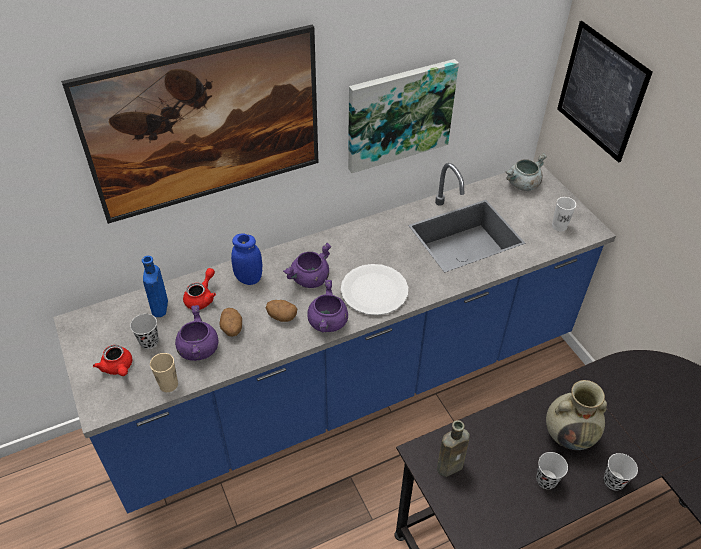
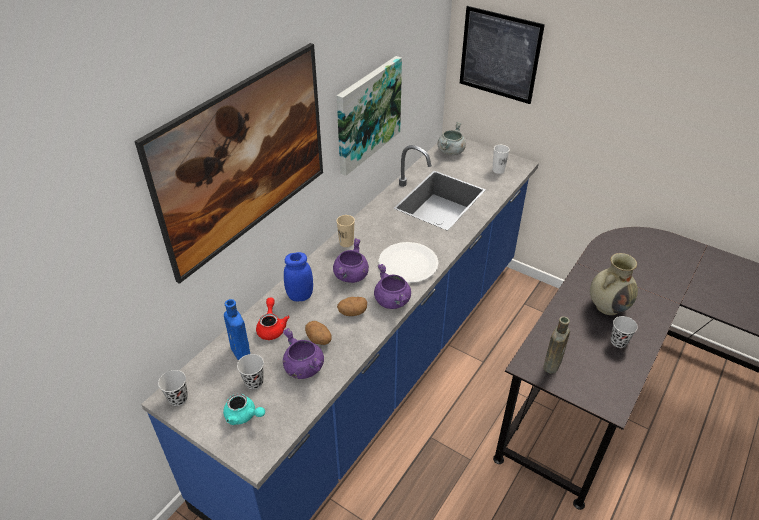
camera: 30 degrees left, 5 degrees down
(118, 368) = (243, 416): red teapot -> turquoise teapot
(168, 384) = (301, 407): beige cup -> beige cup (346, 242)
(613, 481) = (657, 321): black cup -> black cup (178, 398)

